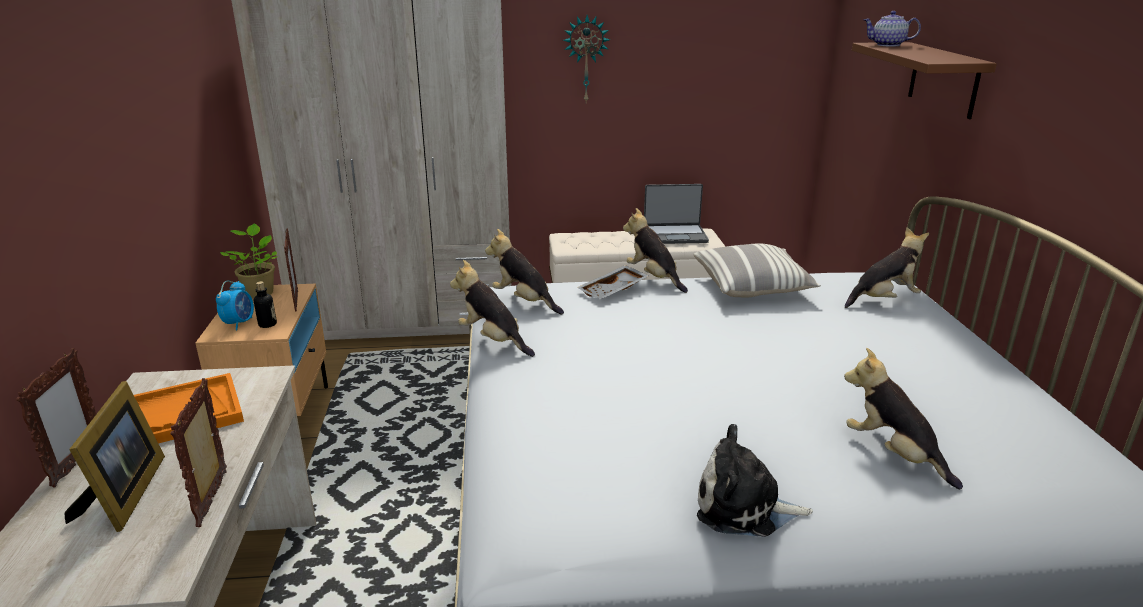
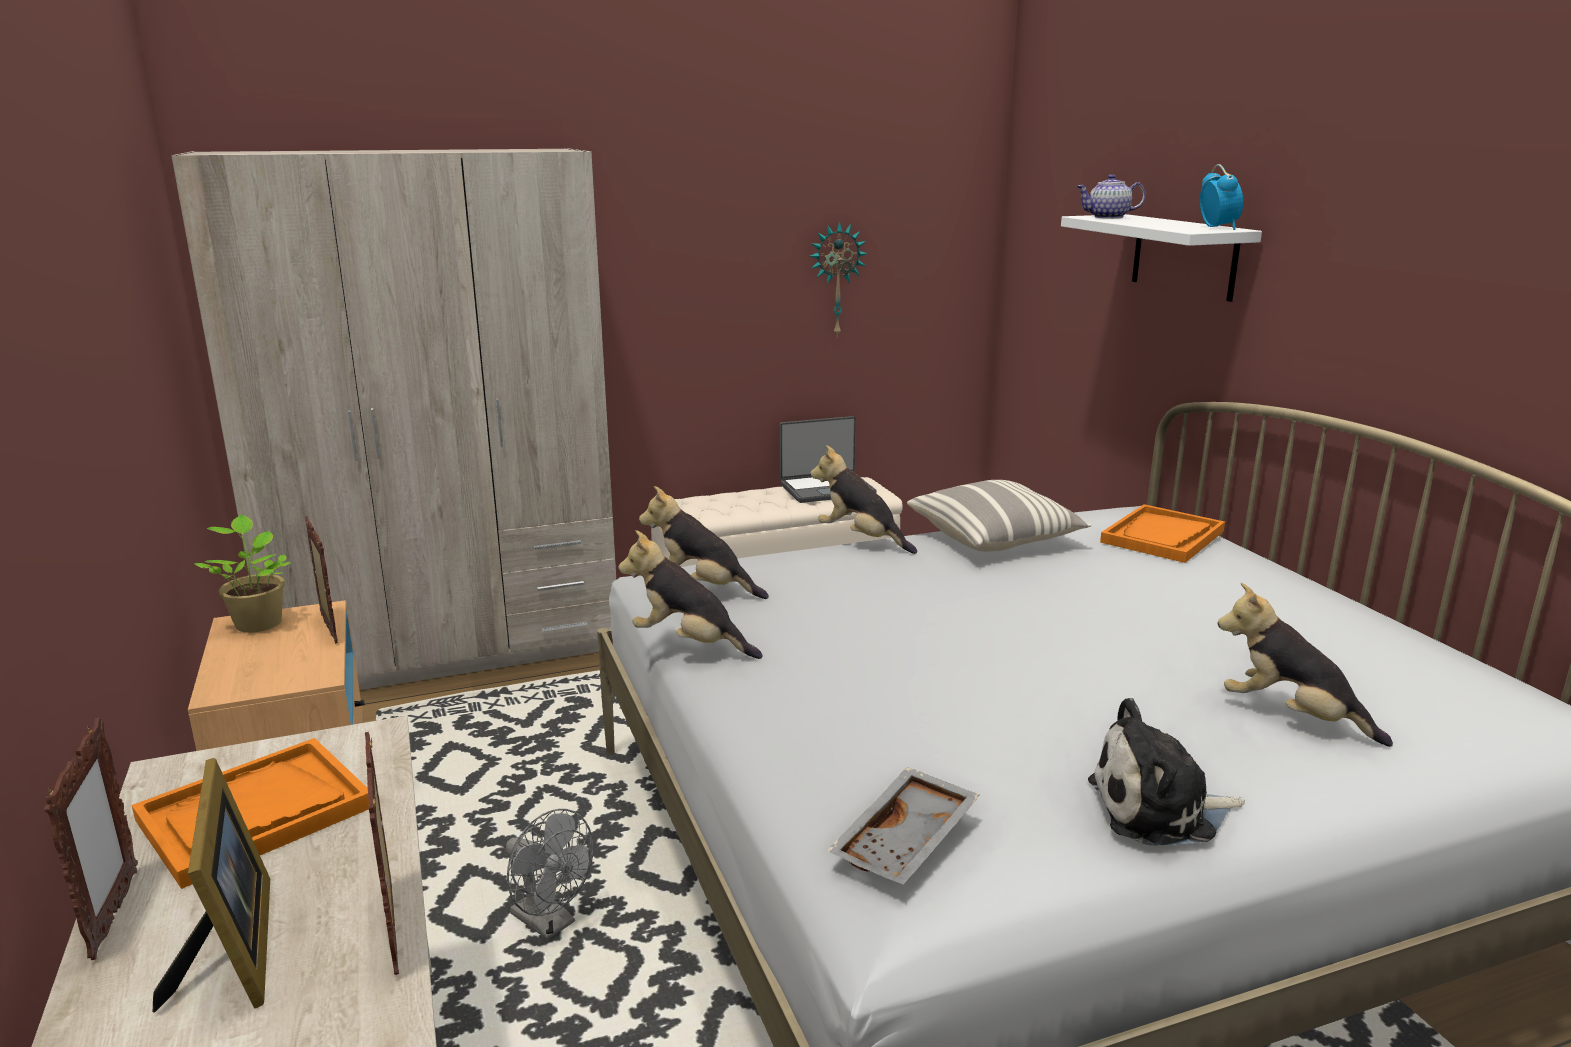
camera: 15 degrees left, 5 degrees down
(239, 323) = (250, 671): alarm clock -> alarm clock (1217, 228)
(267, 324) = (299, 667): bottle -> none
(396, 506) = (550, 923): none -> grey fan
(586, 59) = (689, 253): wall clock -> wall clock (836, 280)
(613, 291) = (818, 561): grey tray -> grey tray (907, 842)
(883, 299) = (1162, 537): plush toy -> orange tray
(943, 79) = (1184, 256): brown shelf -> white shelf

